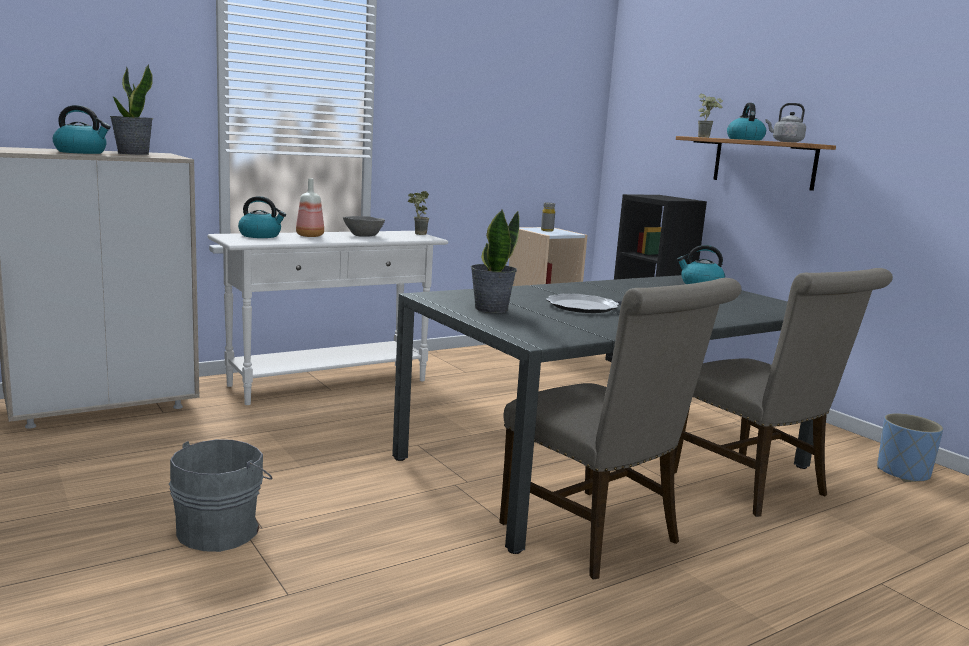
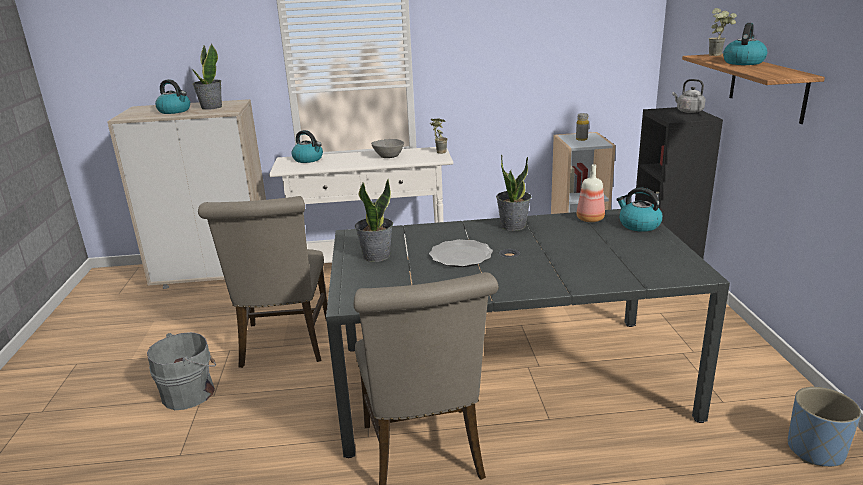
camera: 30 degrees right, 10 degrees up
(310, 236) = (345, 158): bottle -> bottle (591, 219)
(589, 287) = (513, 225): none -> potted plant
(756, 486) = (623, 434): beige chair -> beige chair (285, 345)
(785, 141) = (770, 71): grey kettle -> grey kettle (688, 111)

